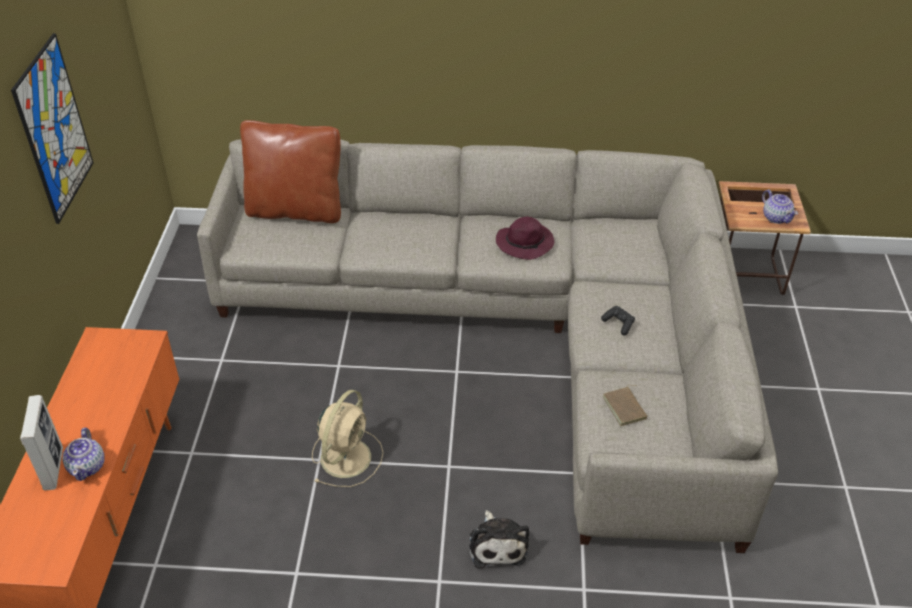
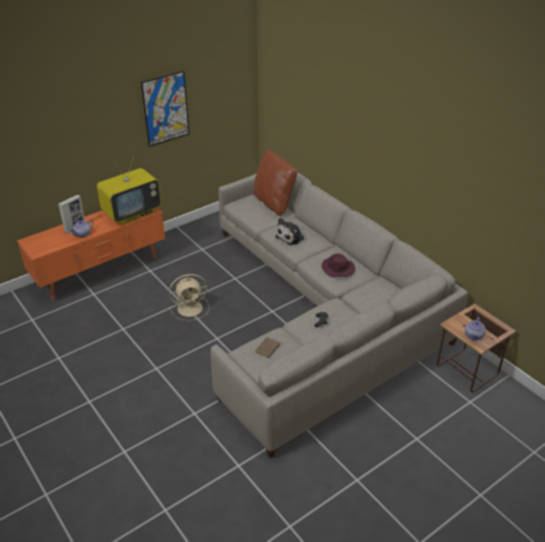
camera: 50 degrees right, 5 degrees down
(118, 369) = (132, 213): none -> television
(497, 544) = (191, 374): plush toy -> plush toy (291, 237)

